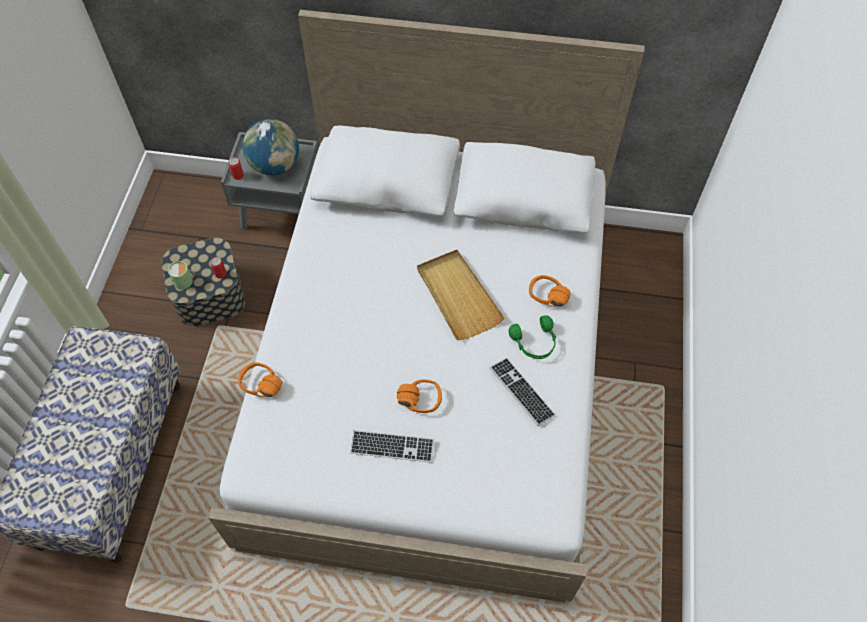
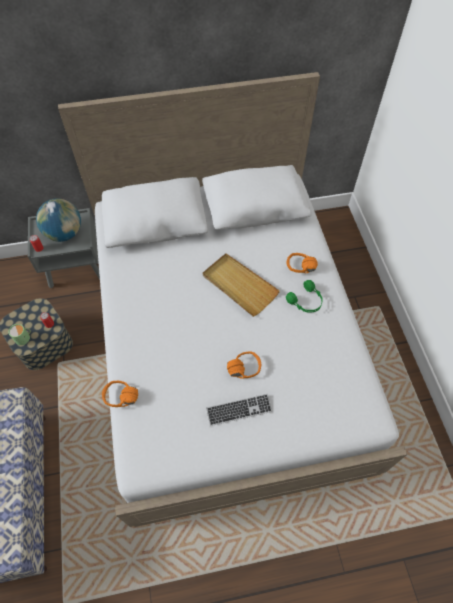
camera: 20 degrees left, 0 degrees up
(521, 392) = (312, 339): keyboard -> none

